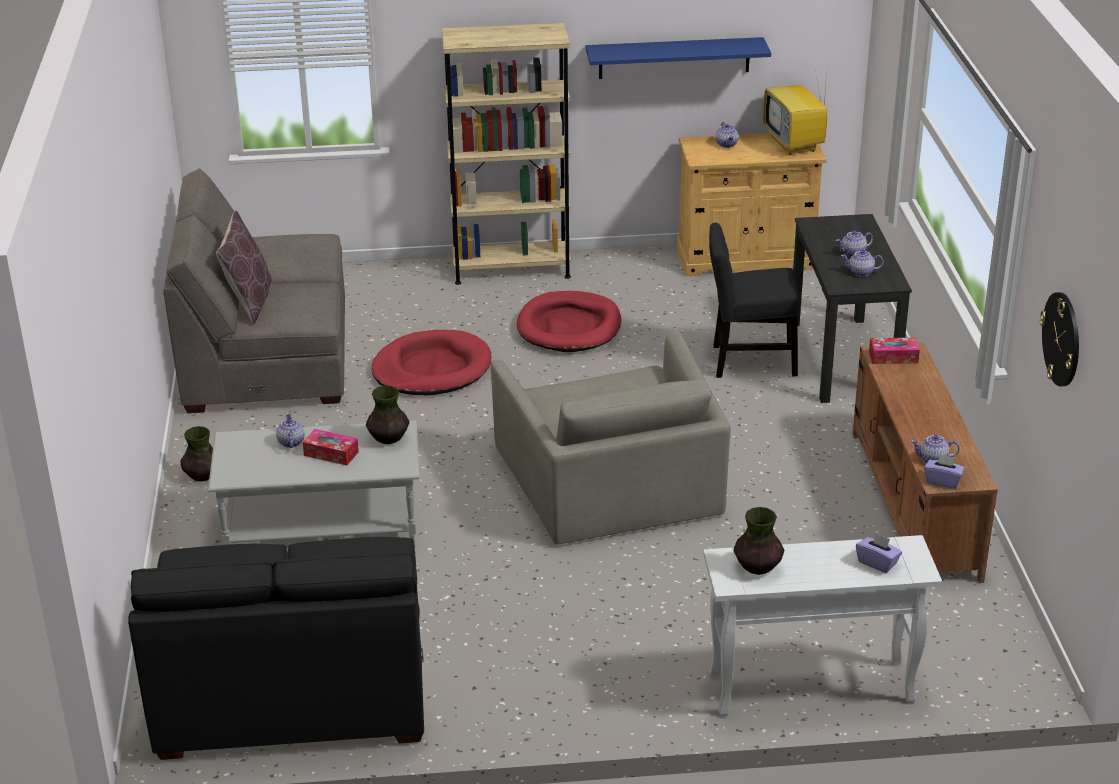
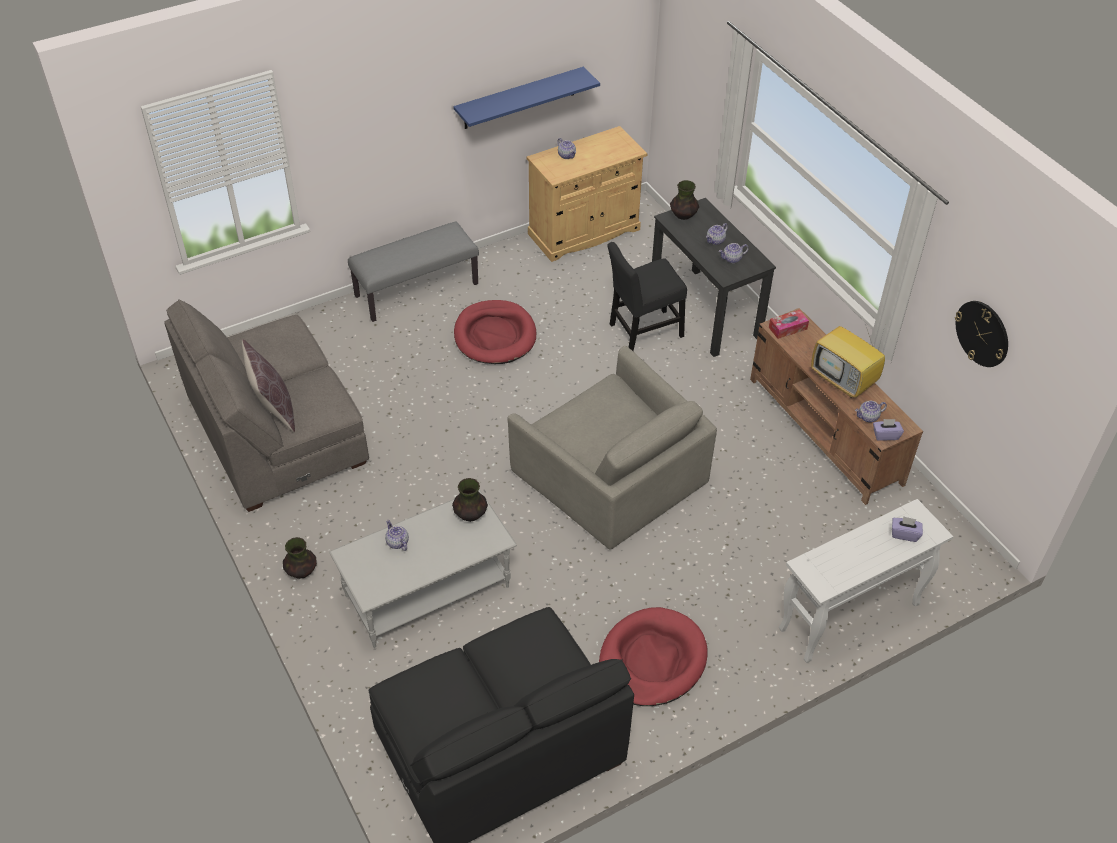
camera: 25 degrees left, 15 degrees up
(331, 453) = (436, 544): tissue box -> none
(432, 369) = (416, 408): red dog bed -> red dog bed (652, 660)
(511, 269) = (416, 289): beige bookcase -> grey bench
(758, 567) = (832, 566): vase -> vase (683, 215)
(794, 144) = (616, 143): television -> television (844, 381)

